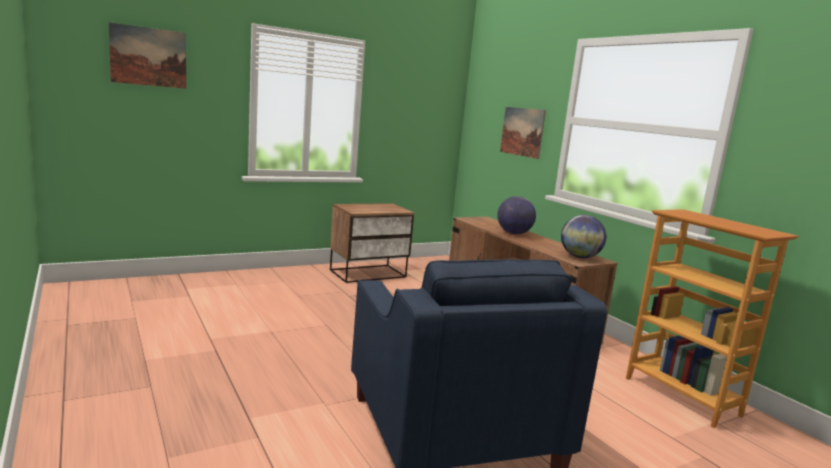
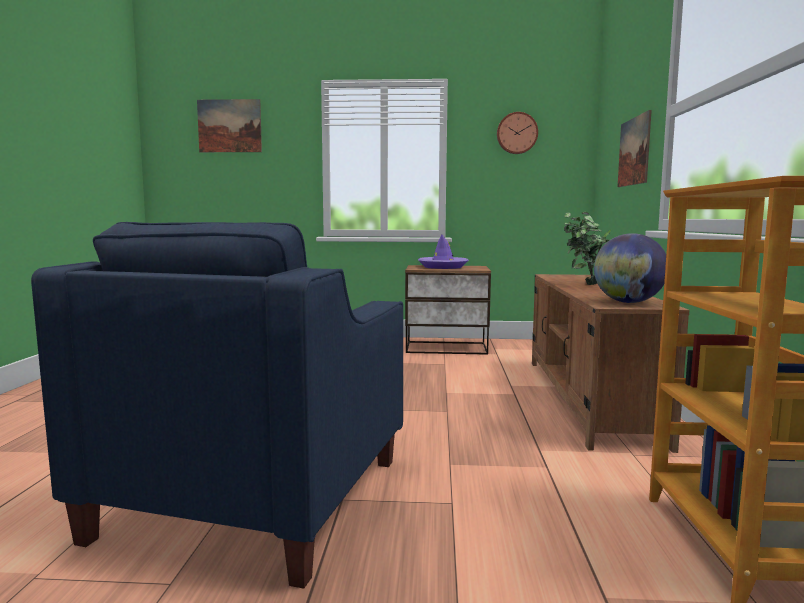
camera: 35 degrees right, 5 degrees down
(369, 207) = (443, 267): none -> purple hat
(413, 94) = (517, 133): none -> wall clock
(514, 233) = (583, 284): globe -> potted plant

